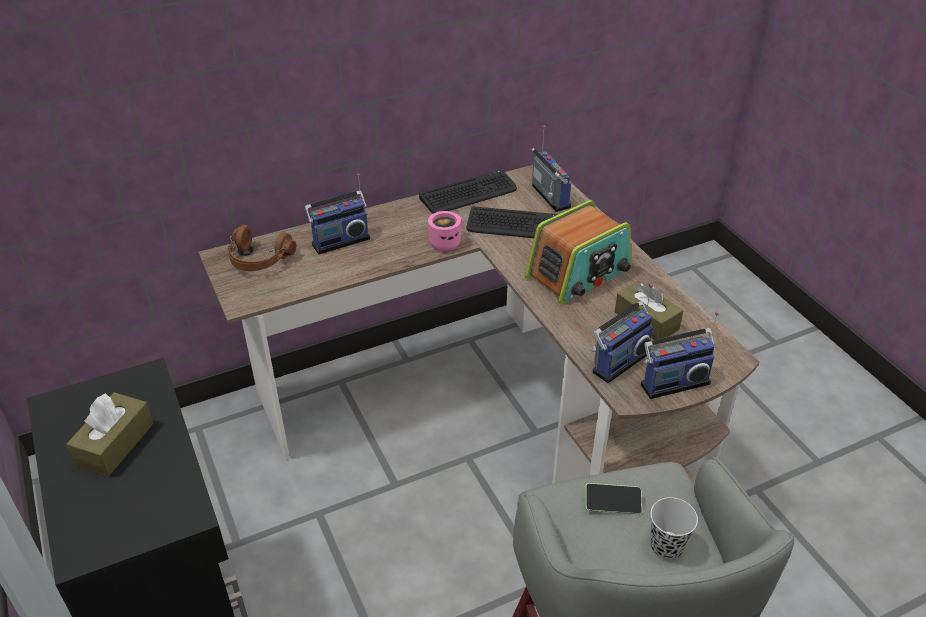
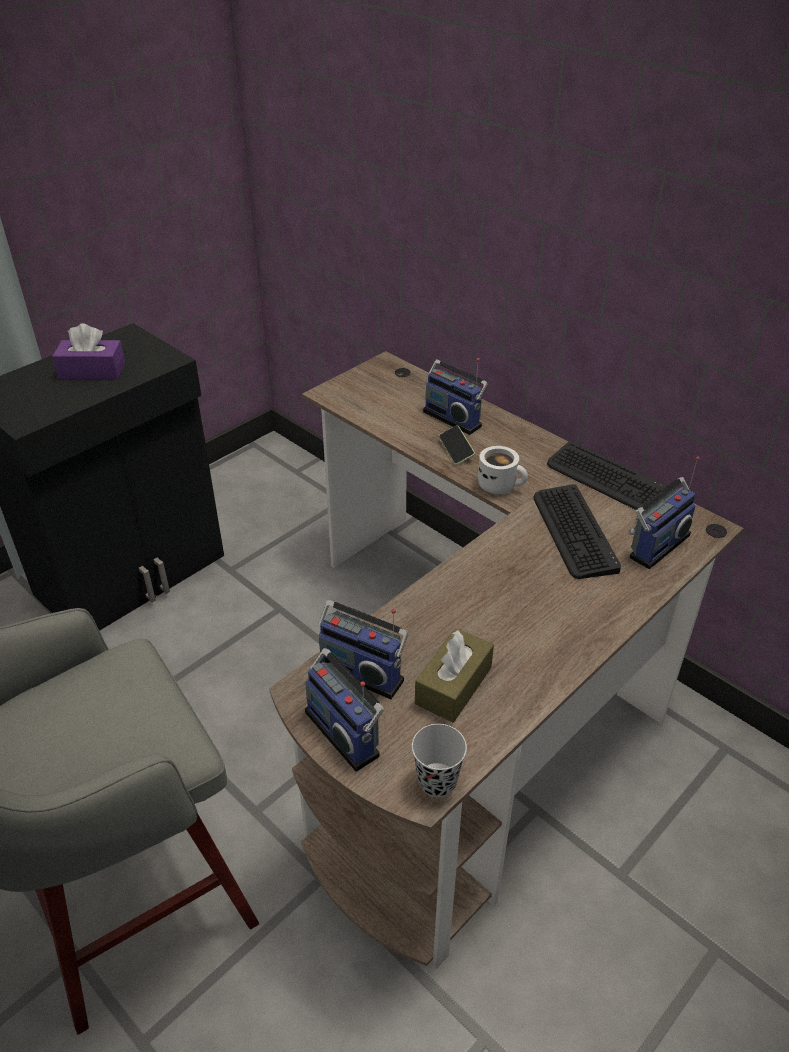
camera: 70 degrees right, 0 degrees up
(115, 444) = (92, 371): brown tissue box -> purple tissue box
(258, 260) = (391, 382): brown headphones -> none
(446, 242) = (500, 485): pink mug -> white mug
(579, 273) = (513, 604): radio -> none
(612, 504) = (122, 703): phone -> phone (456, 450)
(666, 546) = (66, 760): black cup -> black cup (437, 781)

